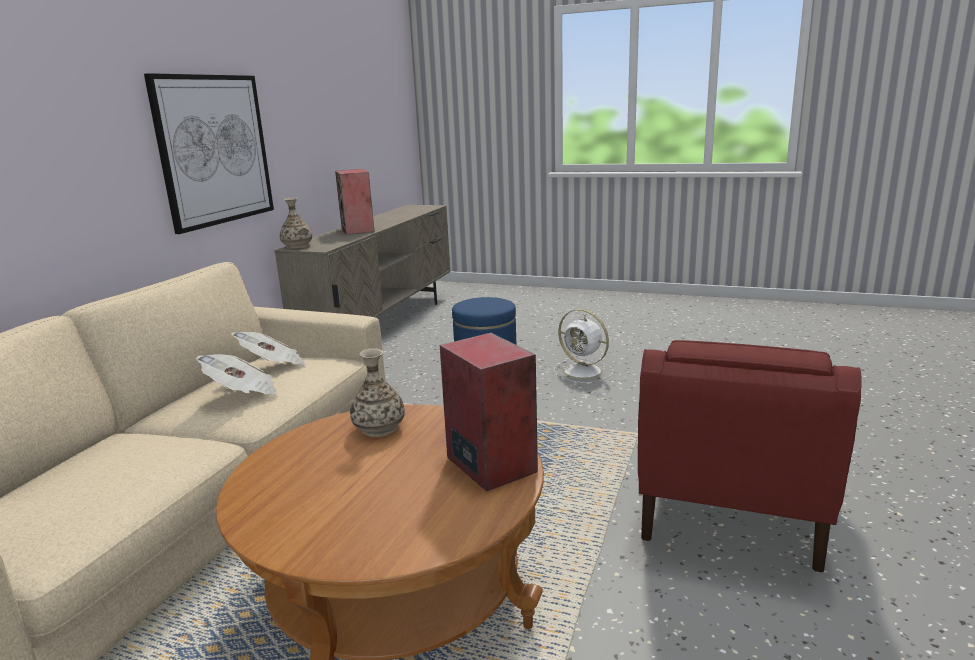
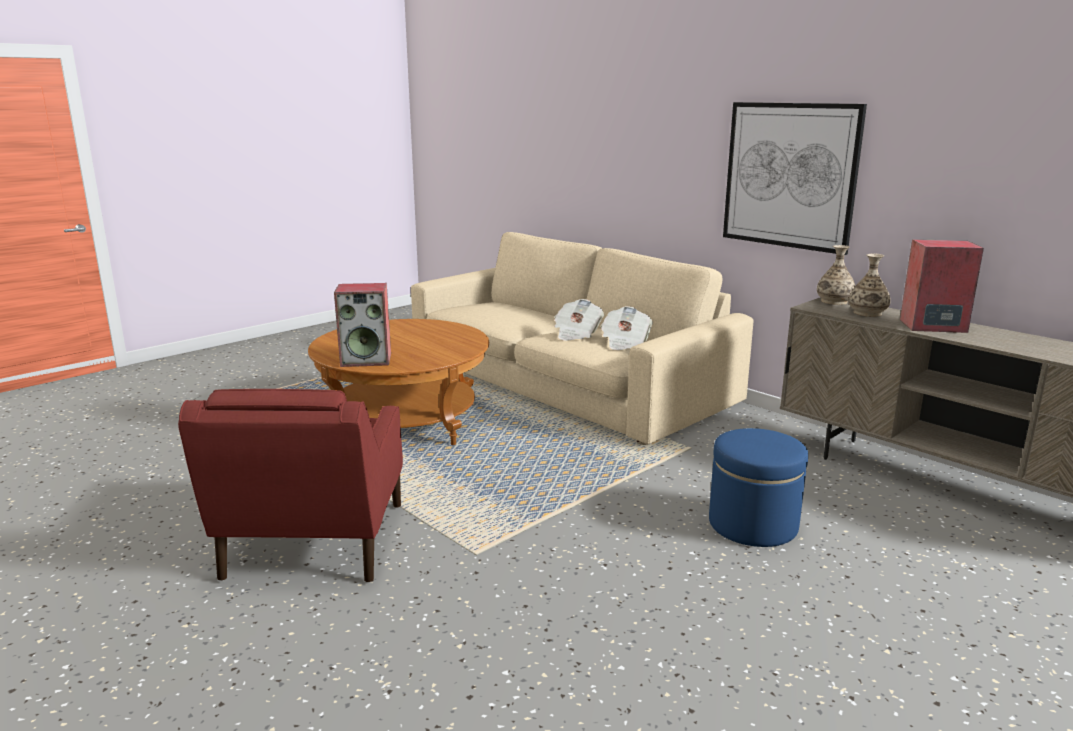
camera: 115 degrees right, 0 degrees up
(379, 428) = (451, 346): vase -> vase (867, 313)
(584, 372) = (674, 584): white fan -> none
(729, 511) = (314, 543): red armchair -> red armchair turned 135 degrees counterclockwise

